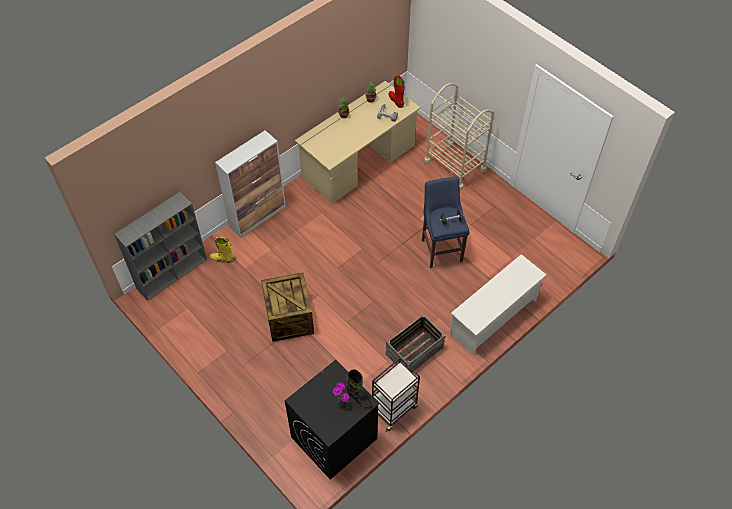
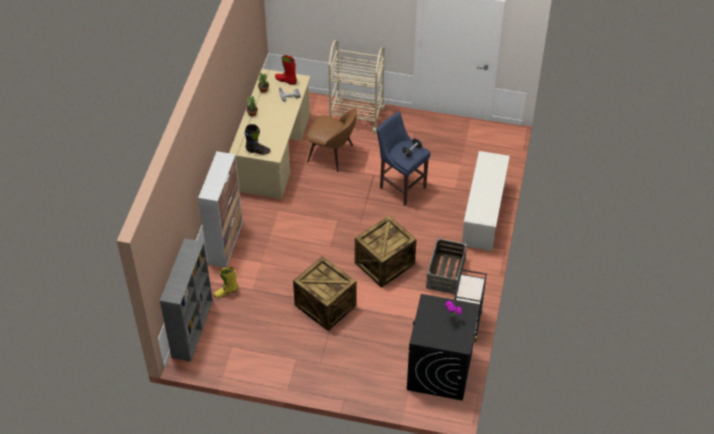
camera: 35 degrees left, 5 degrees down
(358, 398) = (462, 309): black boot -> black boot (258, 151)
(369, 311) = (385, 264): none -> crate
(406, 188) = (332, 154): none -> brown chair

